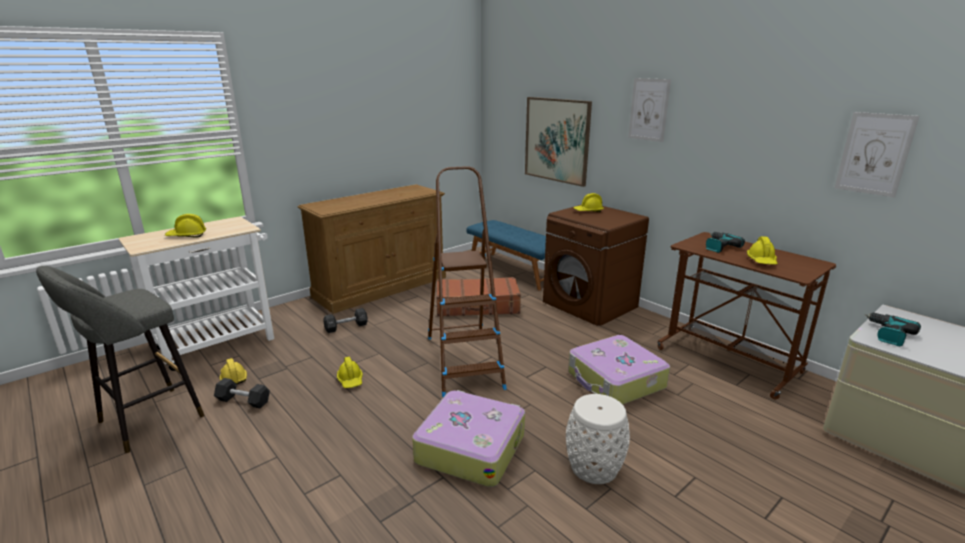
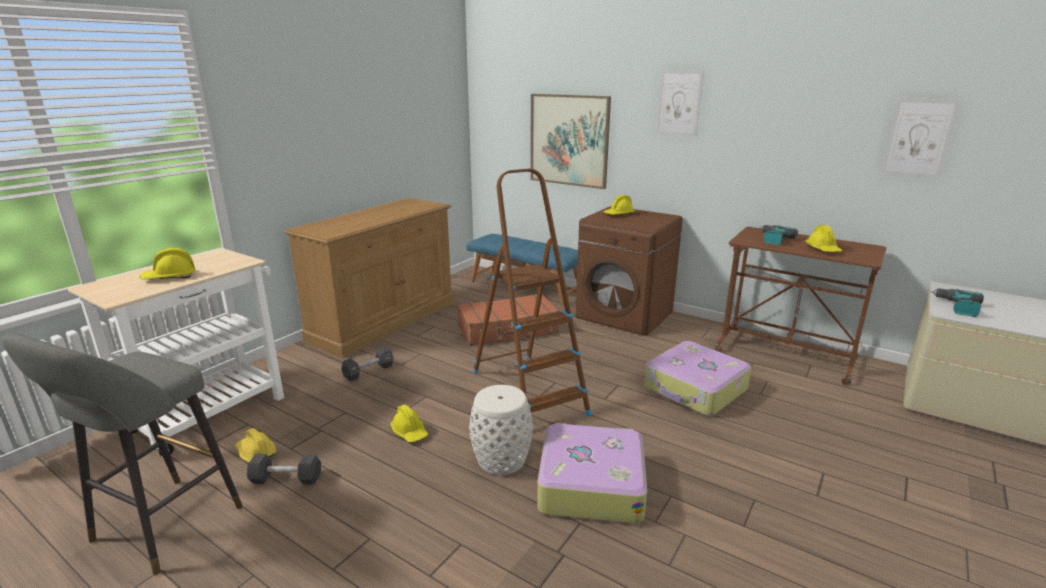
camera: 15 degrees left, 0 degrees up
(593, 468) = (726, 482): white stool -> white stool (501, 460)

